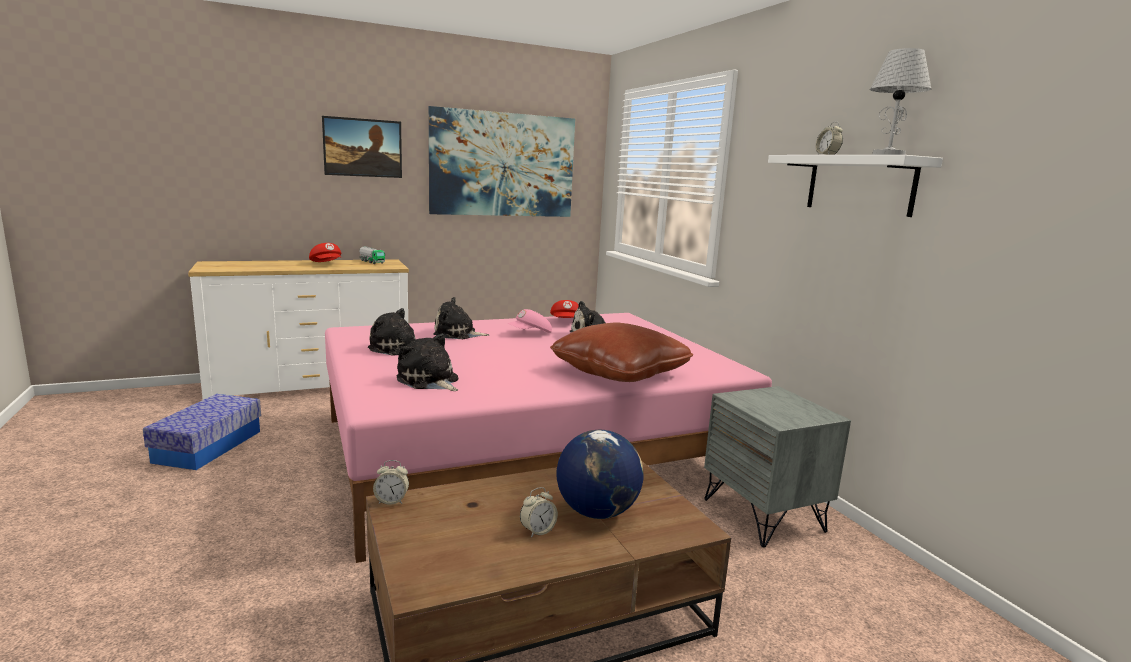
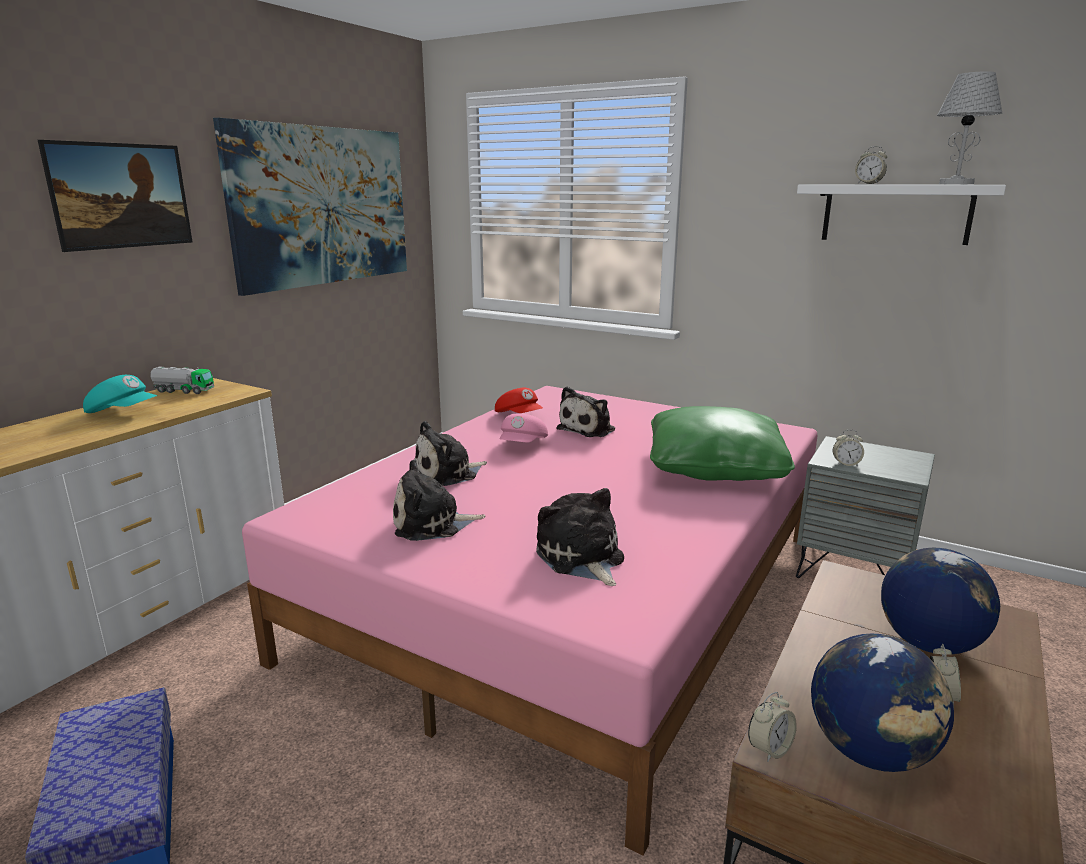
camera: 35 degrees left, 5 degrees up
(327, 264) = (123, 413): red cap -> turquoise cap
(429, 381) = (581, 558): plush toy -> plush toy turned 60 degrees clockwise
(437, 526) = (870, 751): none -> globe
(619, 373) = (714, 468): brown pillow -> green pillow
(743, 402) = (846, 464): none -> alarm clock

